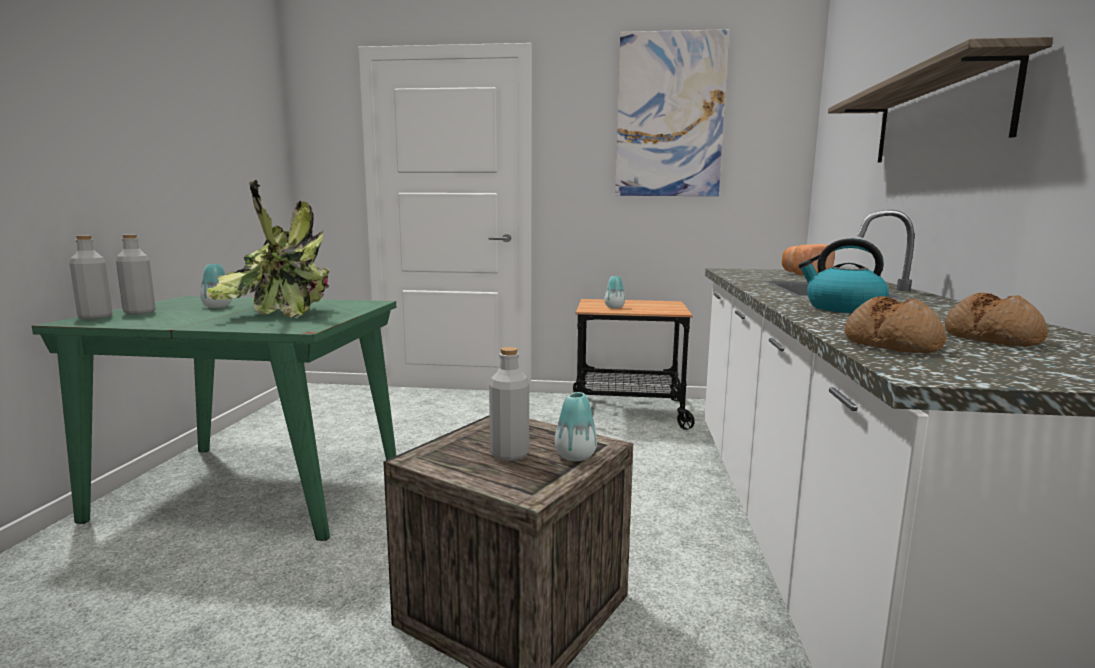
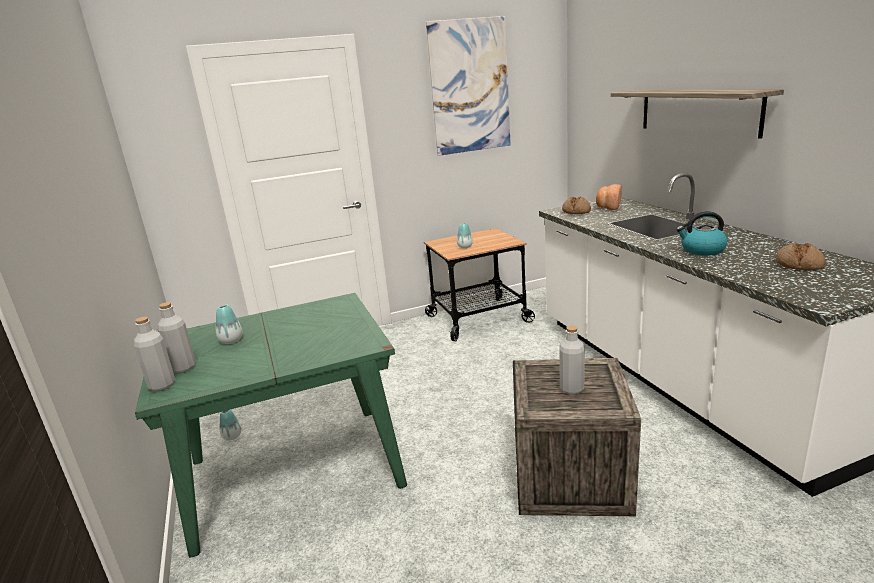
camera: 25 degrees left, 10 degrees up
(279, 313) = (305, 333): potted plant -> none
(575, 456) = (605, 377): vase -> vase (232, 436)
(892, 344) = (776, 282): bread -> bread (576, 211)

